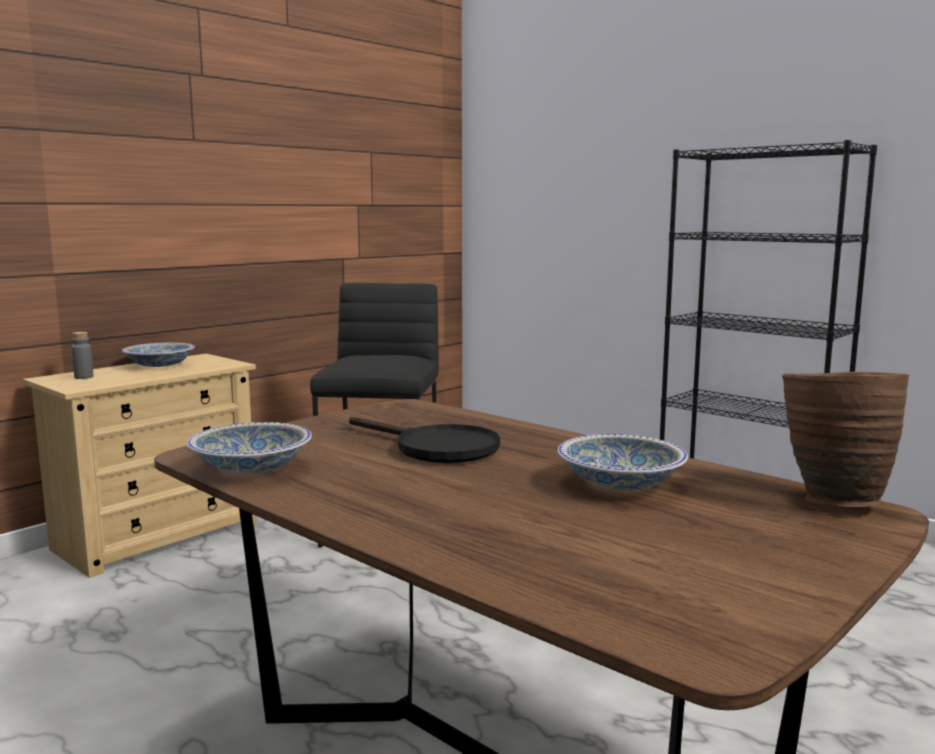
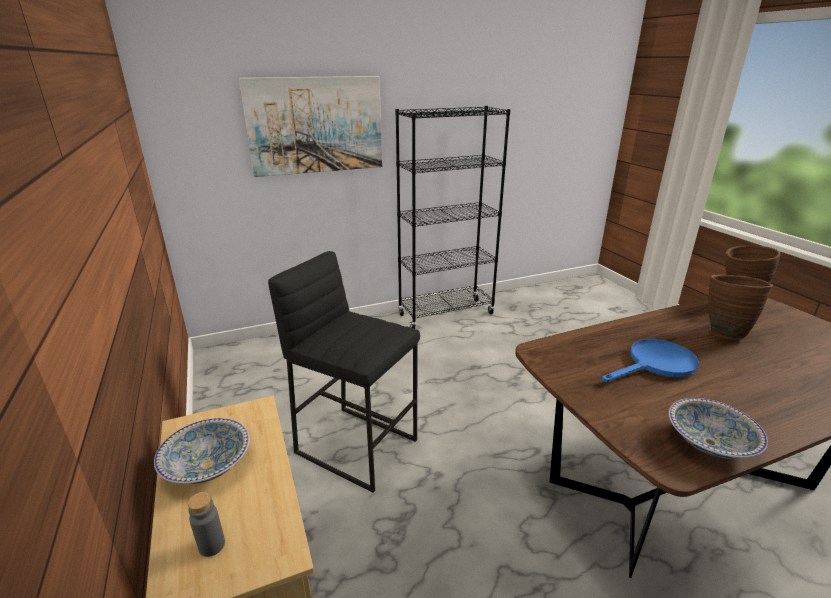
camera: 65 degrees left, 15 degrees up
(435, 448) = (655, 364): black frying pan -> blue frying pan
(612, 177) = (316, 125): none -> picture
(620, 484) = (722, 332): bowl -> brown vase

